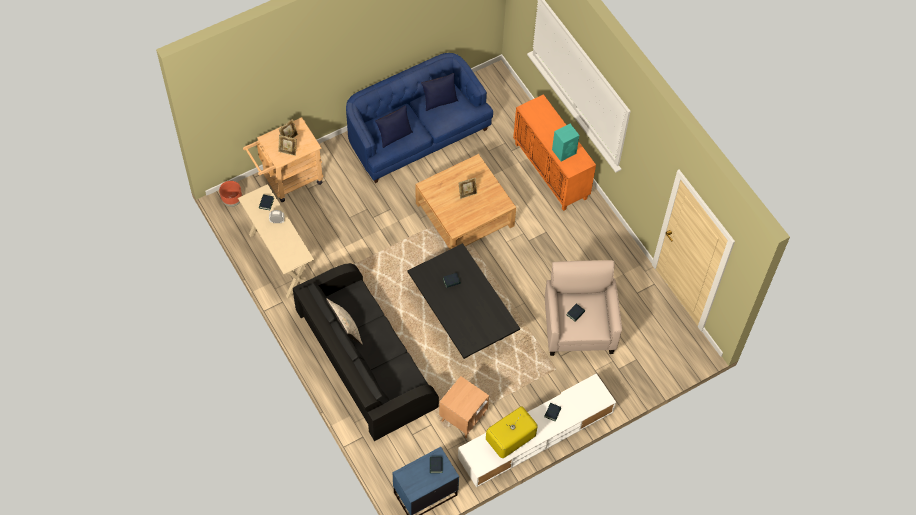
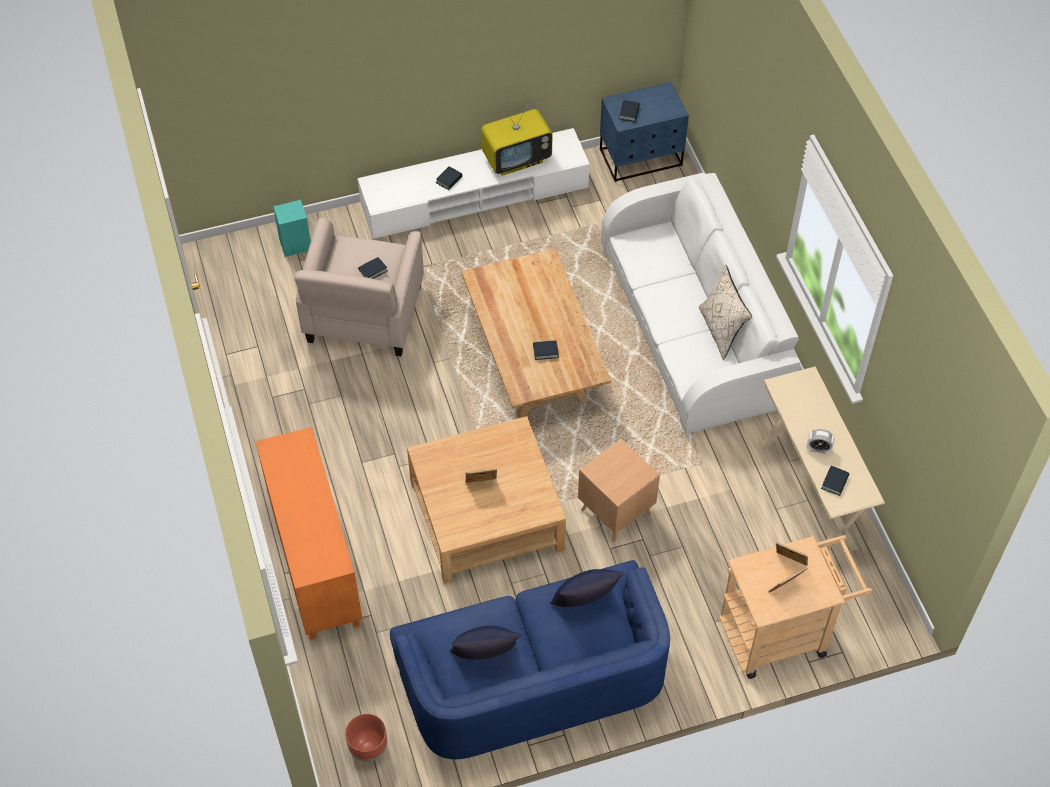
camera: 165 degrees left, 5 degrees down
(232, 201) = (884, 614): brown planter -> brown planter (368, 749)
(364, 360) = (693, 326): black sofa -> white sofa
(462, 317) = (534, 359): black coffee table -> beige coffee table
(463, 418) = (568, 232): brown side table -> brown side table (616, 512)
(564, 151) = (299, 473): turquoise speaker -> turquoise speaker (294, 244)

